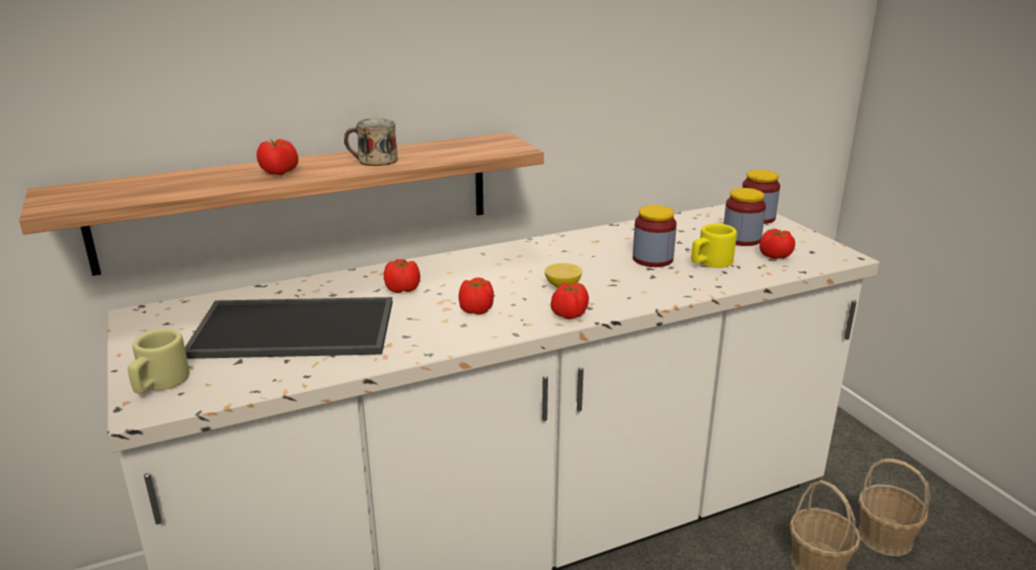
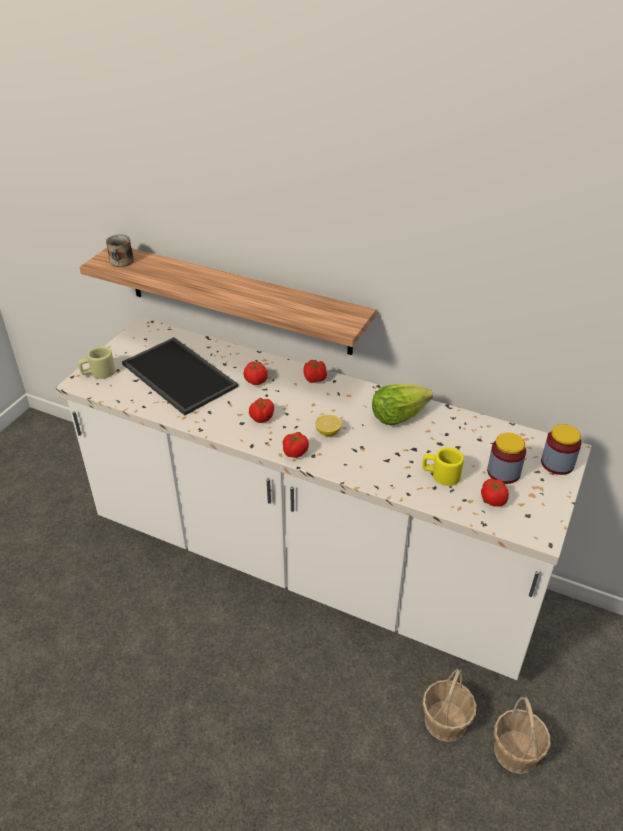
camera: 50 degrees right, 15 degrees up
(279, 172) = (206, 285): tomato -> tomato (315, 379)
(375, 160) = (260, 298): mug -> mug (120, 260)
(592, 248) = (397, 416): none -> lettuce
(652, 259) = (413, 448): jar -> none

